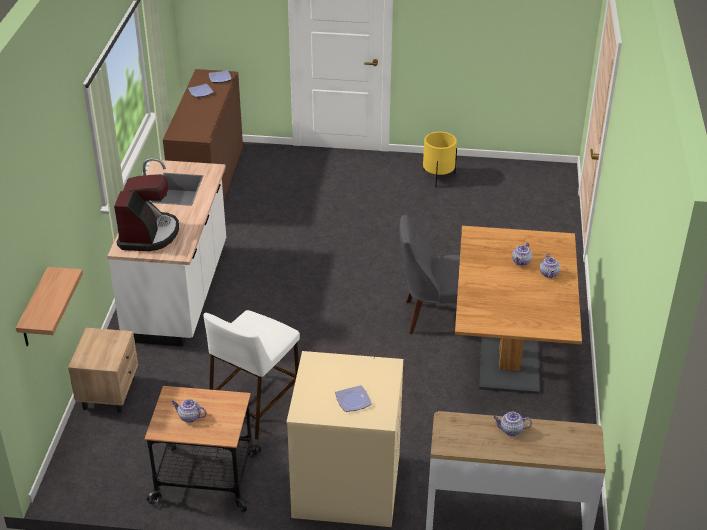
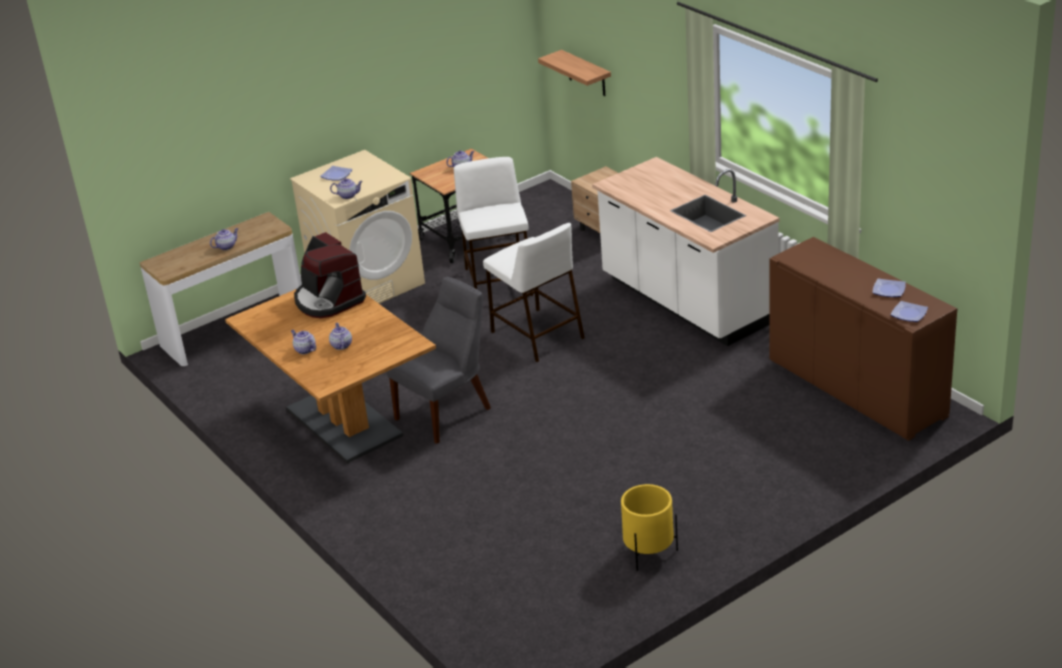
camera: 140 degrees right, 5 degrees down
(148, 234) = (657, 180): coffee machine -> coffee machine (328, 300)
(302, 335) = (536, 334): none -> white stool
(375, 364) = (348, 195): none -> teapot

